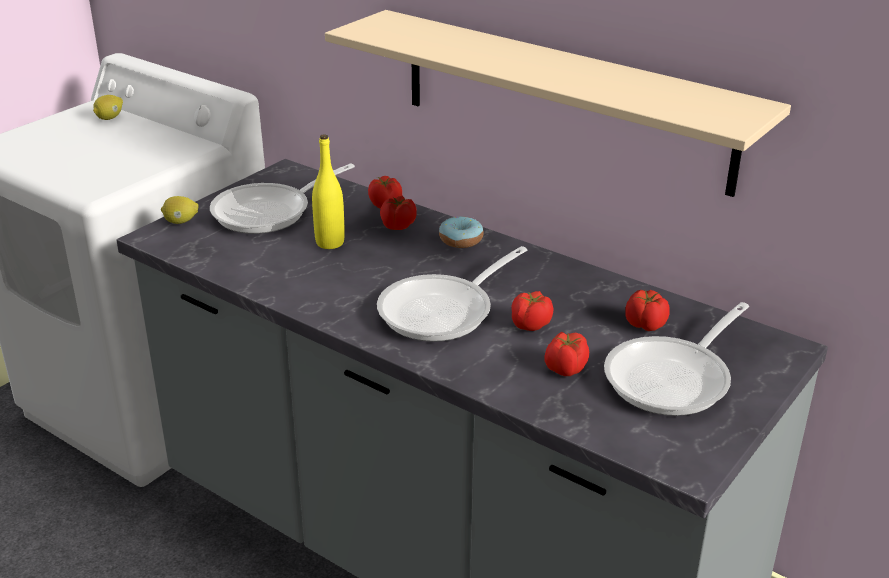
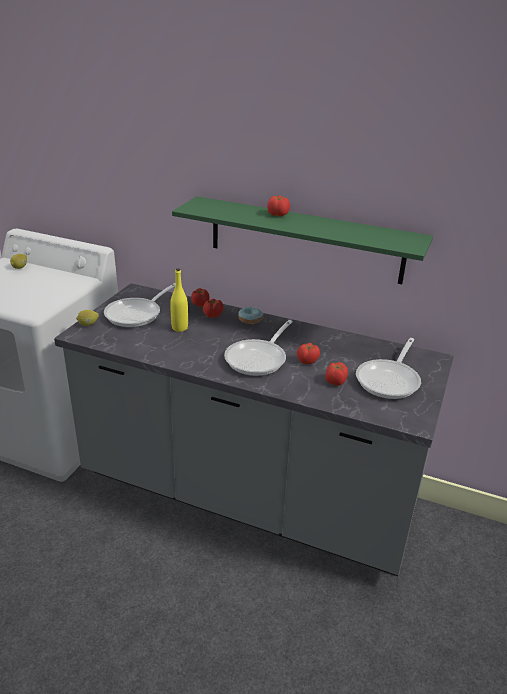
camera: 15 degrees left, 0 degrees up
(563, 99) = (305, 240): beige shelf -> green shelf
(645, 325) = (364, 355): tomato -> tomato (278, 215)

